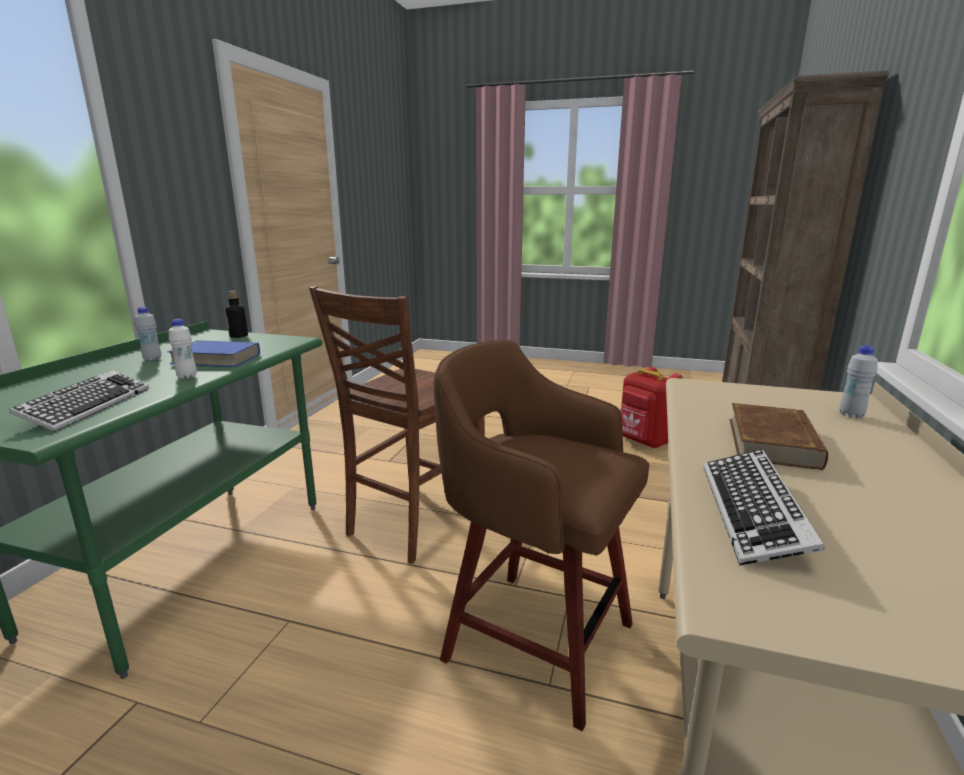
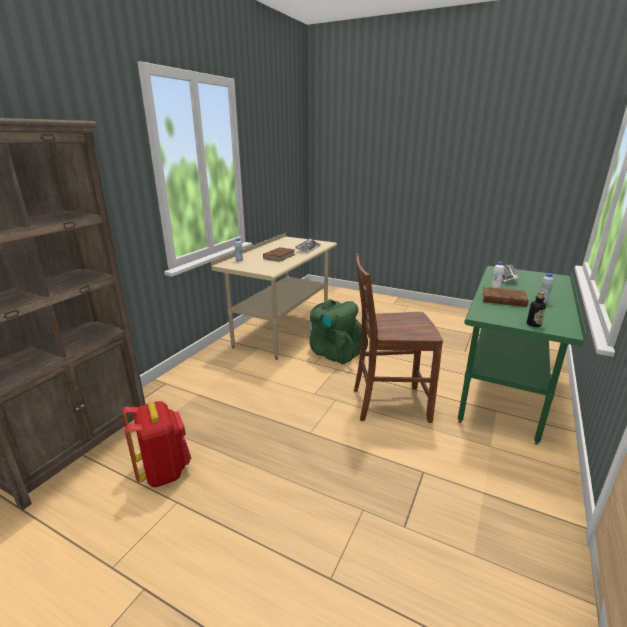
camera: 170 degrees left, 5 degrees up
(216, 359) = (503, 300): blue book -> brown book
(412, 523) = (388, 404): brown chair -> brown chair turned 135 degrees counterclockwise
(533, 638) = (334, 353): brown stool -> green backpack

